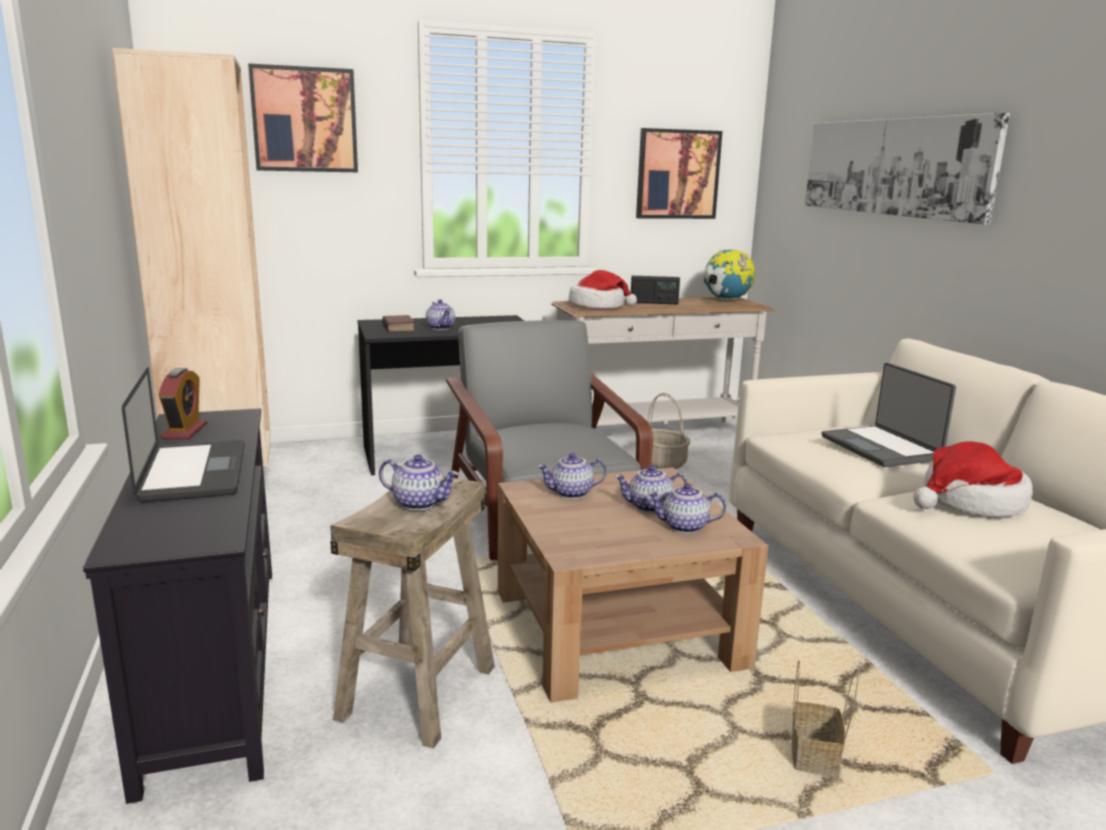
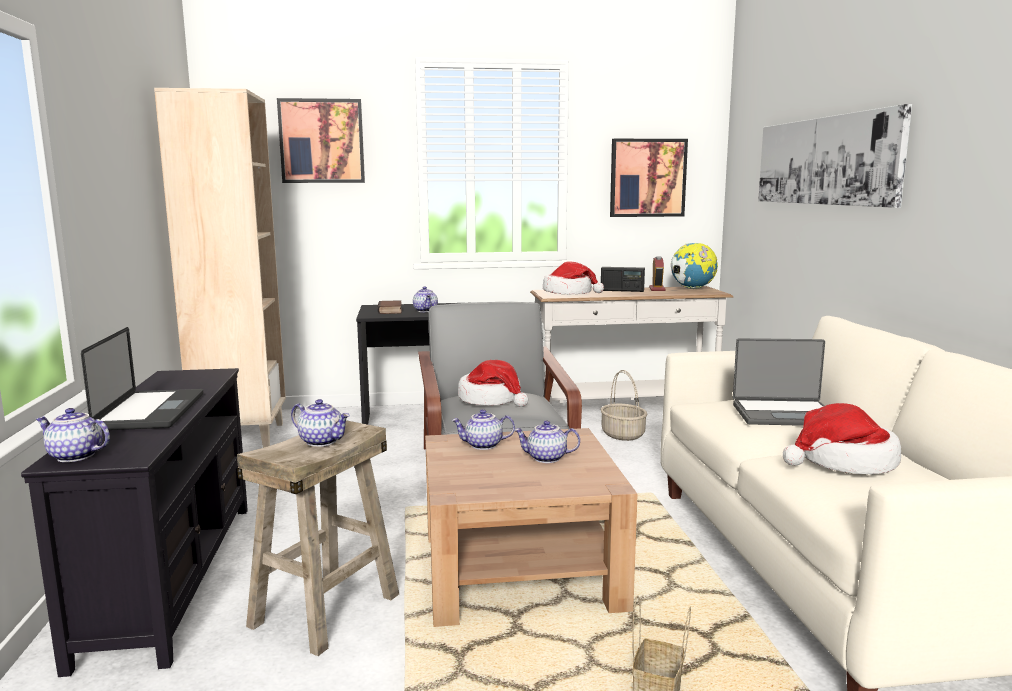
camera: 10 degrees right, 5 degrees down
(185, 431) = (167, 383): alarm clock -> alarm clock (657, 289)
(545, 434) = (492, 399): none -> hat
(684, 527) = (568, 475): teapot -> teapot (74, 456)
(882, 448) = (784, 414): laptop -> laptop turned 75 degrees counterclockwise

